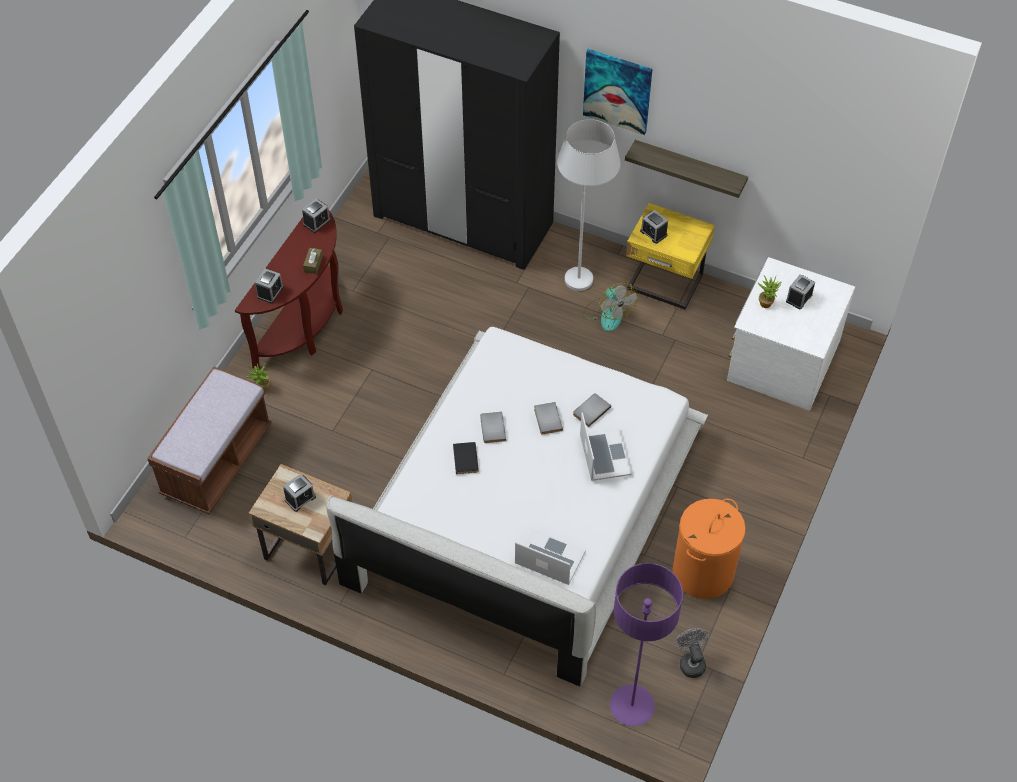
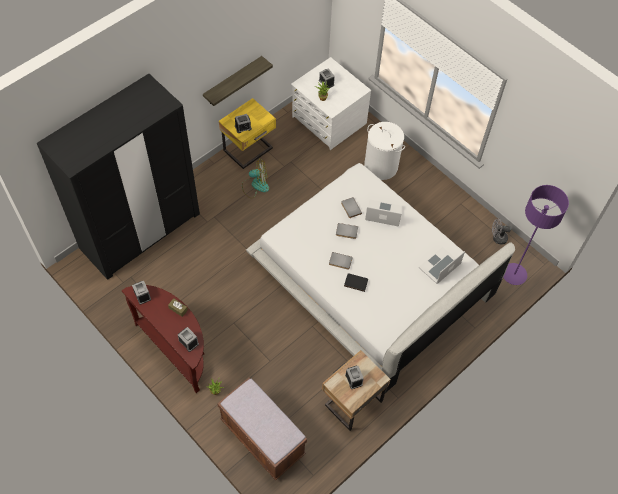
camera: 70 degrees left, 5 degrees up
(582, 267) = (214, 184): white floor lamp -> none
(617, 91) = (187, 76): picture -> none
(703, 572) = (446, 211): orange laundry basket -> none
(736, 456) = (381, 166): none -> white laundry basket

